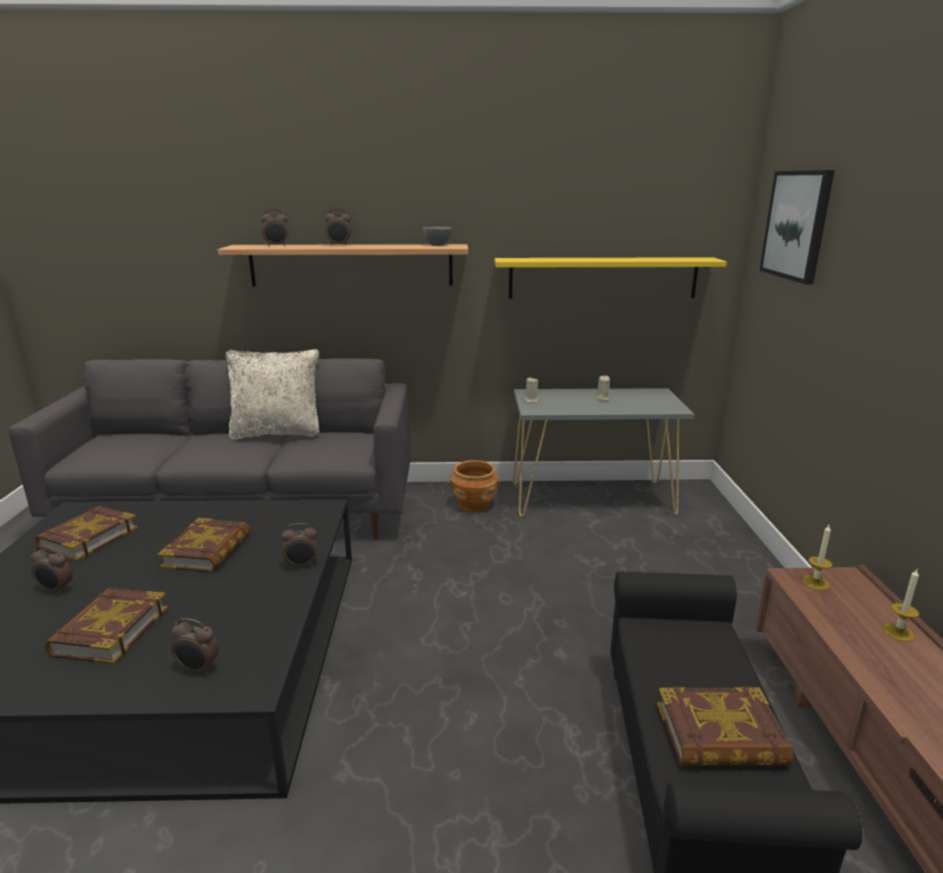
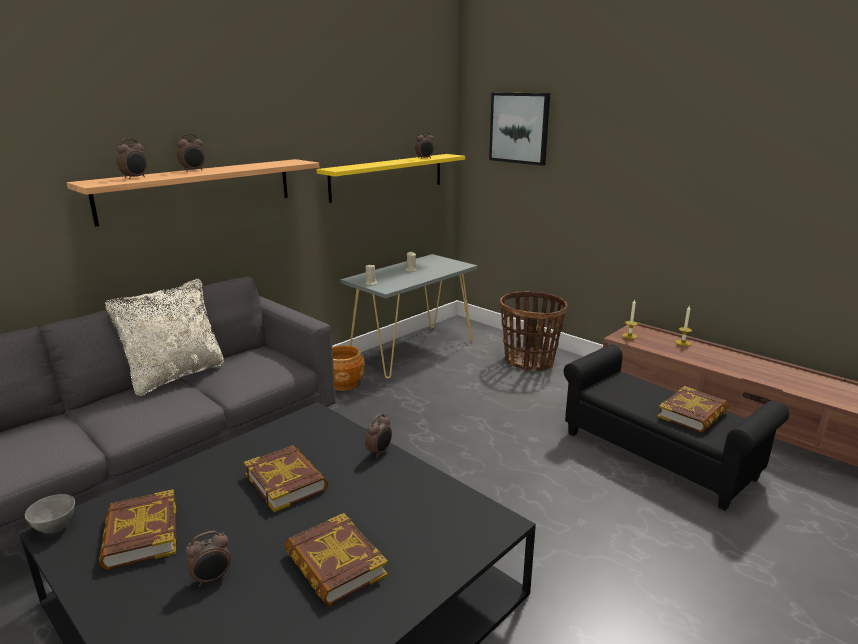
camera: 45 degrees left, 0 degrees up
(198, 669) = (449, 538): alarm clock -> alarm clock (425, 158)
(437, 245) = (282, 162): grey bowl -> grey bowl (56, 528)
(712, 567) = (529, 361): none -> basket

